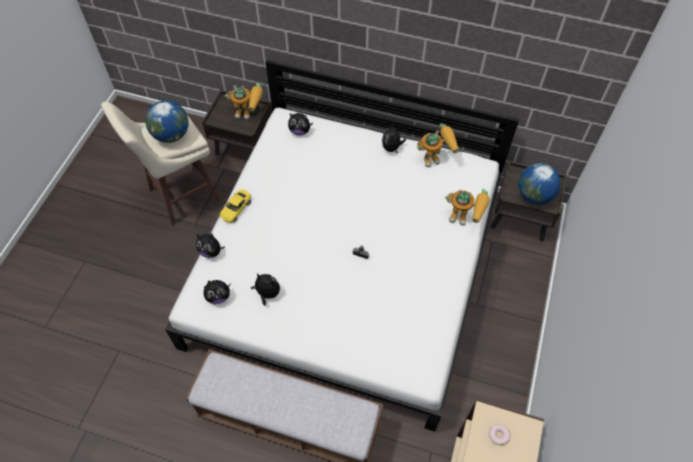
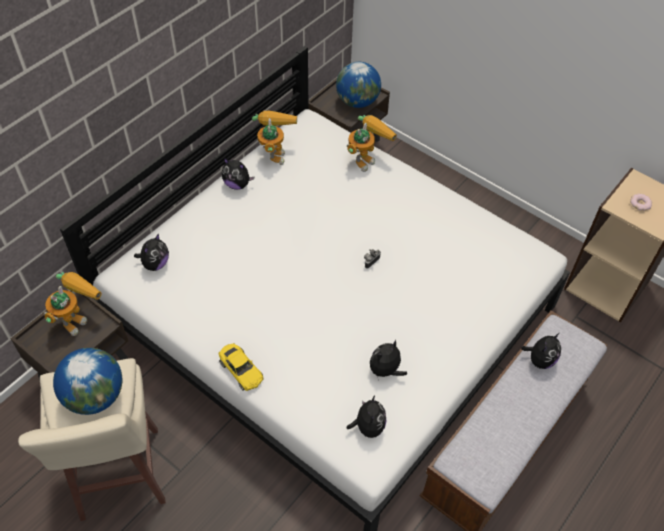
camera: 70 degrees left, 5 degrees down
(211, 251) = (295, 418): plush toy -> plush toy (540, 360)

